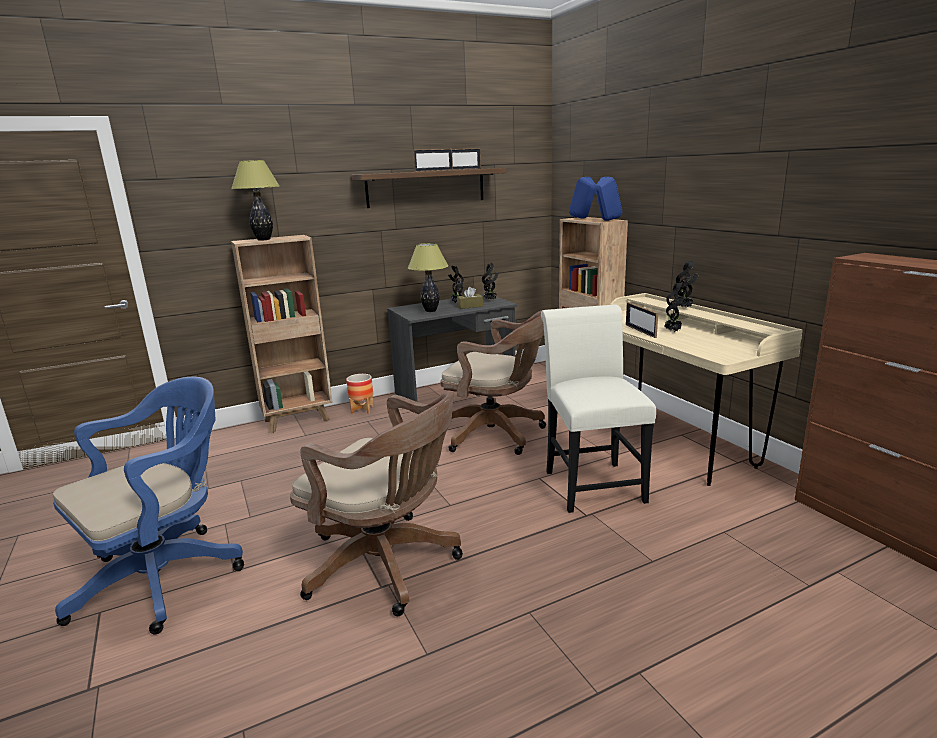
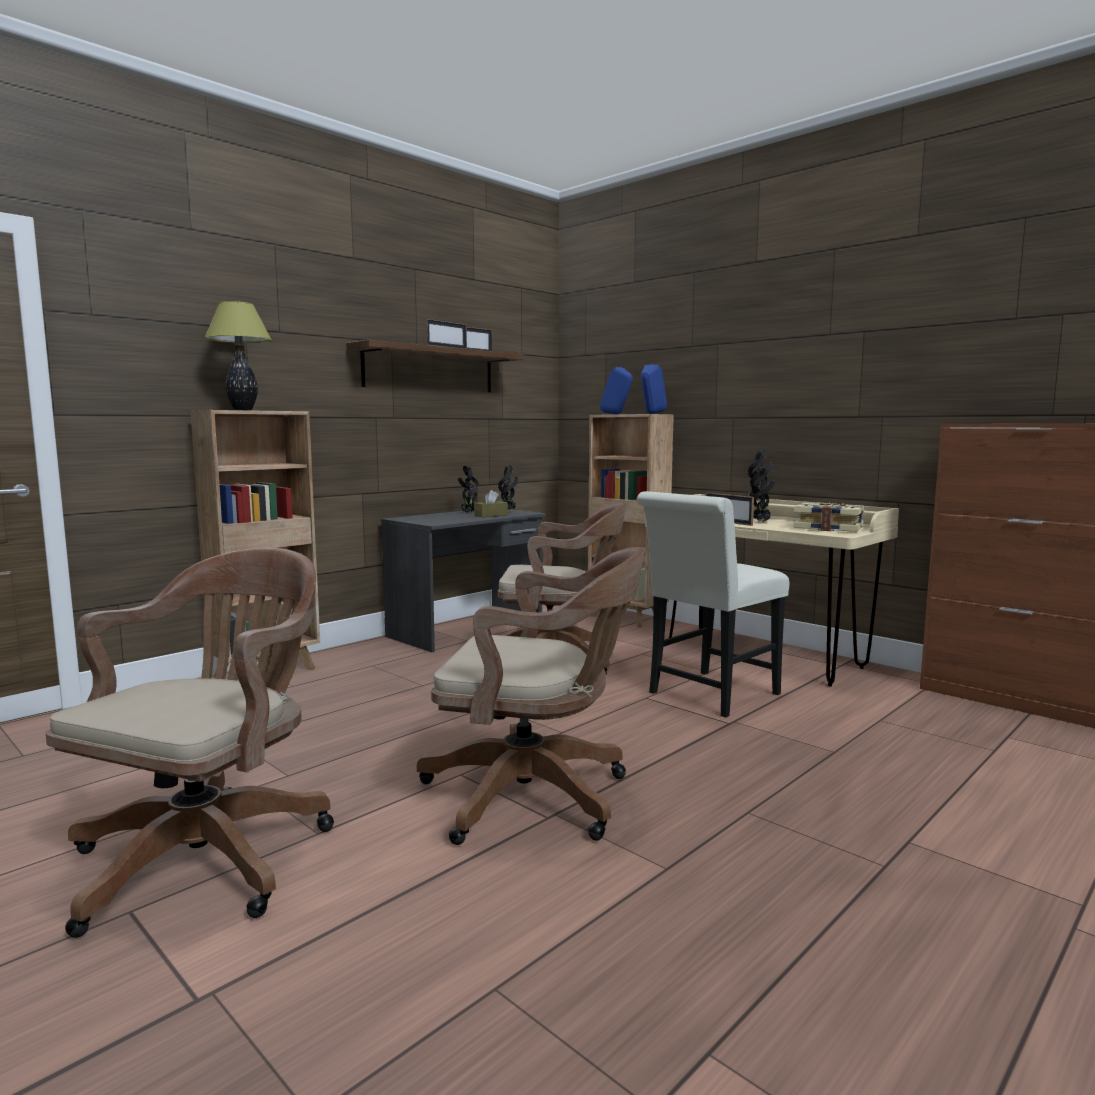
camera: 20 degrees left, 10 degrees down
(166, 576) = (211, 854): blue office chair -> brown office chair
(362, 410) = (354, 655): planter -> none
(431, 311) = (446, 519): table lamp -> none
(591, 482) = (708, 695): white chair -> white chair turned 105 degrees counterclockwise
(722, 346) = (828, 528): none -> book

